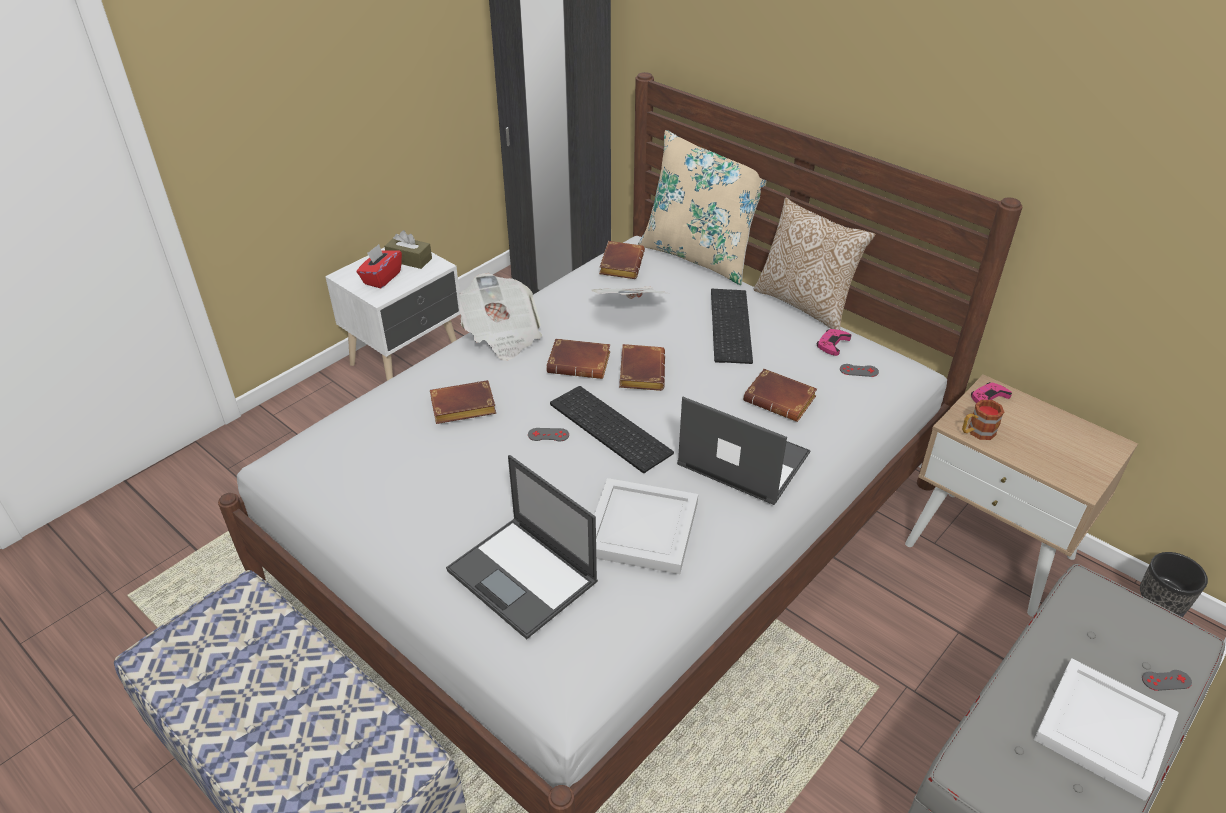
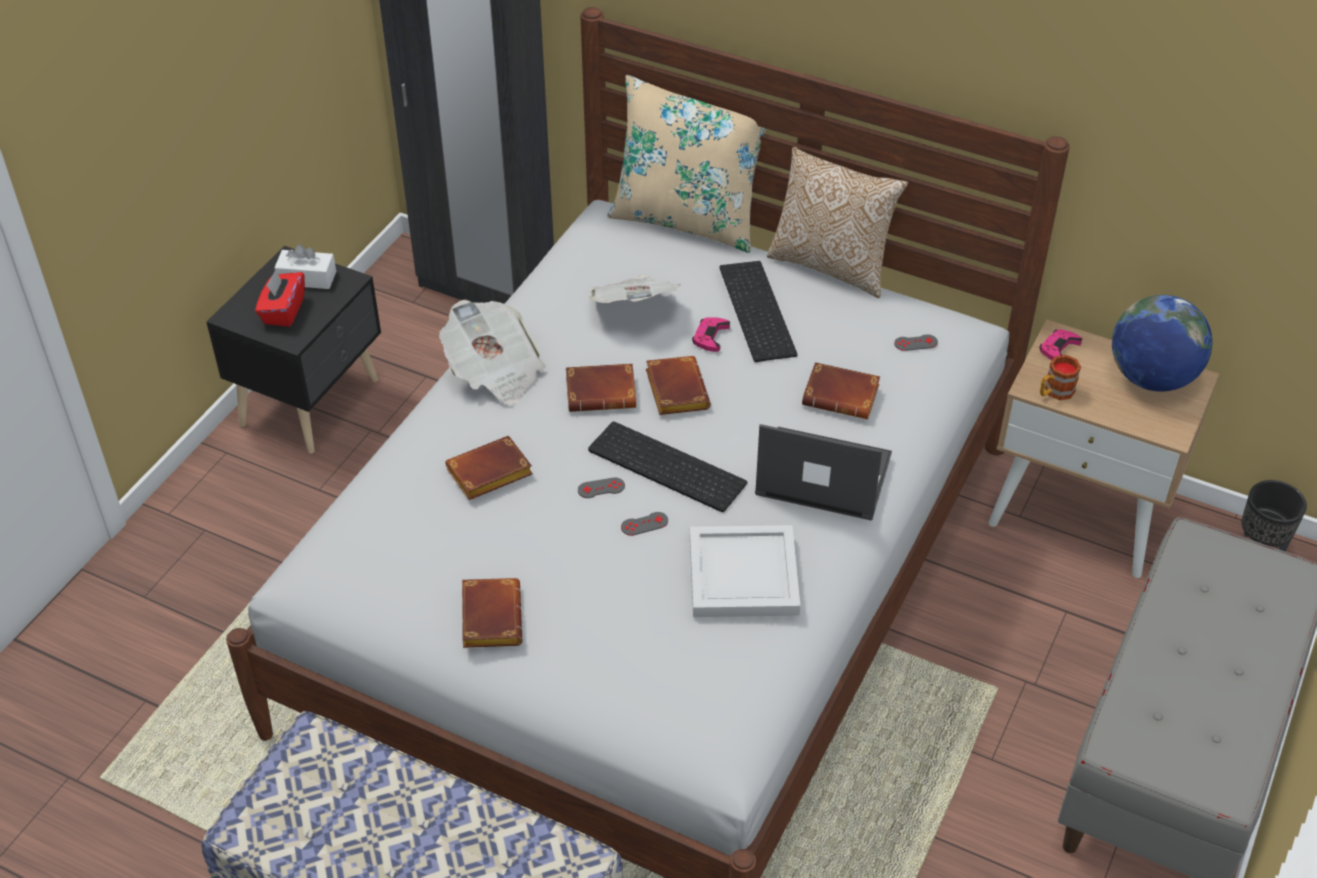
camera: 15 degrees left, 5 degrees up
(408, 358) = (313, 402): white nightstand -> black nightstand
(409, 259) = (307, 278): brown tissue box -> white tissue box
(523, 577) = (639, 652): laptop -> none
(620, 264) = (597, 248): brown book -> brown book (489, 616)
(832, 344) = (878, 314): pink game controller -> pink game controller (710, 336)
(1071, 436) = (1151, 378): none -> globe
(1106, 729) = (1232, 678): white tray -> none
(1166, 680) = (1280, 619): grey game controller -> grey game controller (644, 524)

